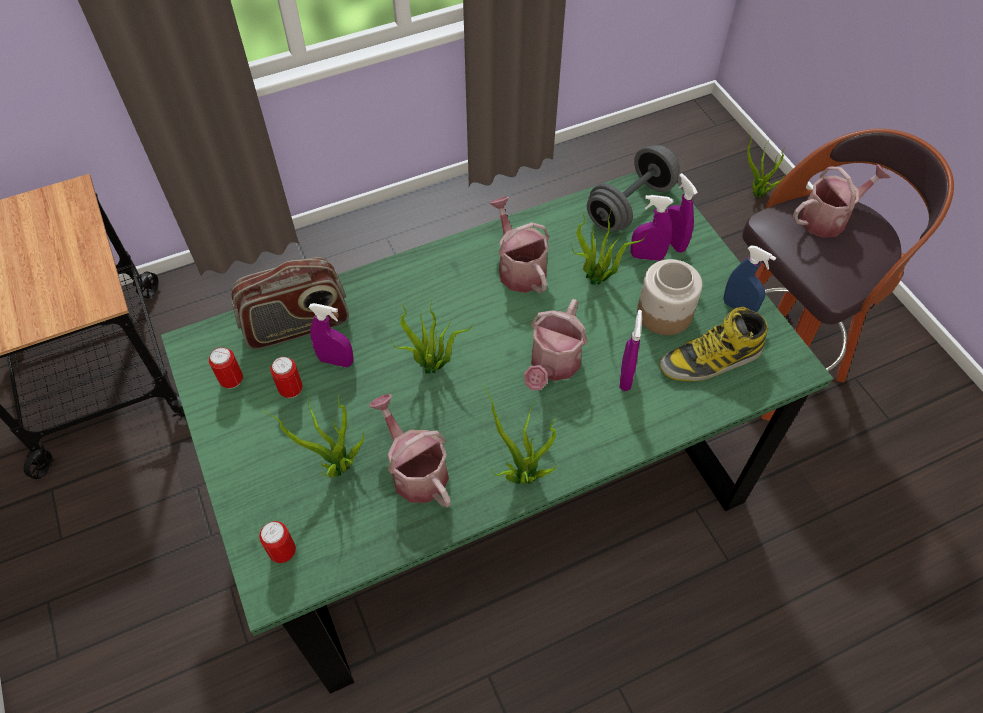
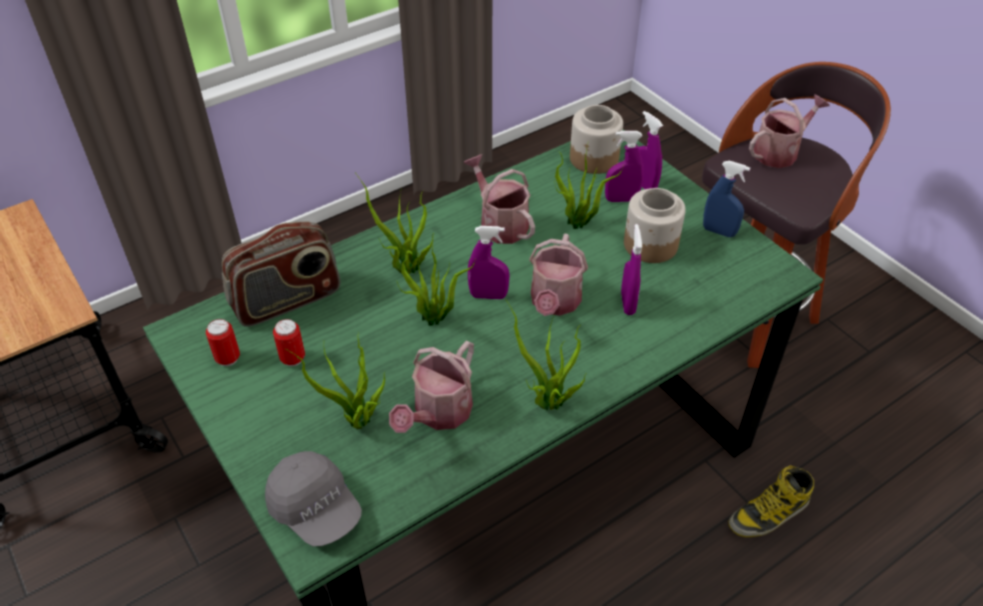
camera: 10 degrees left, 10 degrees down
(283, 552) = (316, 509): can -> grey cap
(336, 361) = (334, 326): purple spray bottle -> purple spray bottle (488, 295)
(415, 470) = (438, 413): watering can -> watering can turned 105 degrees counterclockwise
(630, 205) = (594, 159): grey dumbbell -> jar
(710, 360) = (705, 278): boot -> boot (769, 513)
(756, 194) = (694, 171): potted plant -> potted plant (406, 270)

